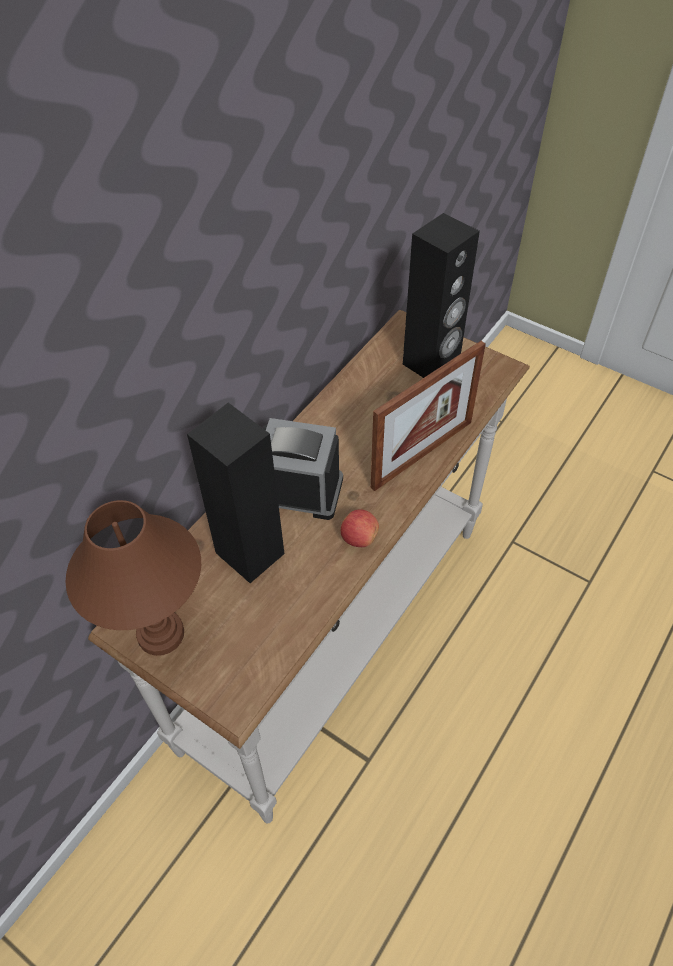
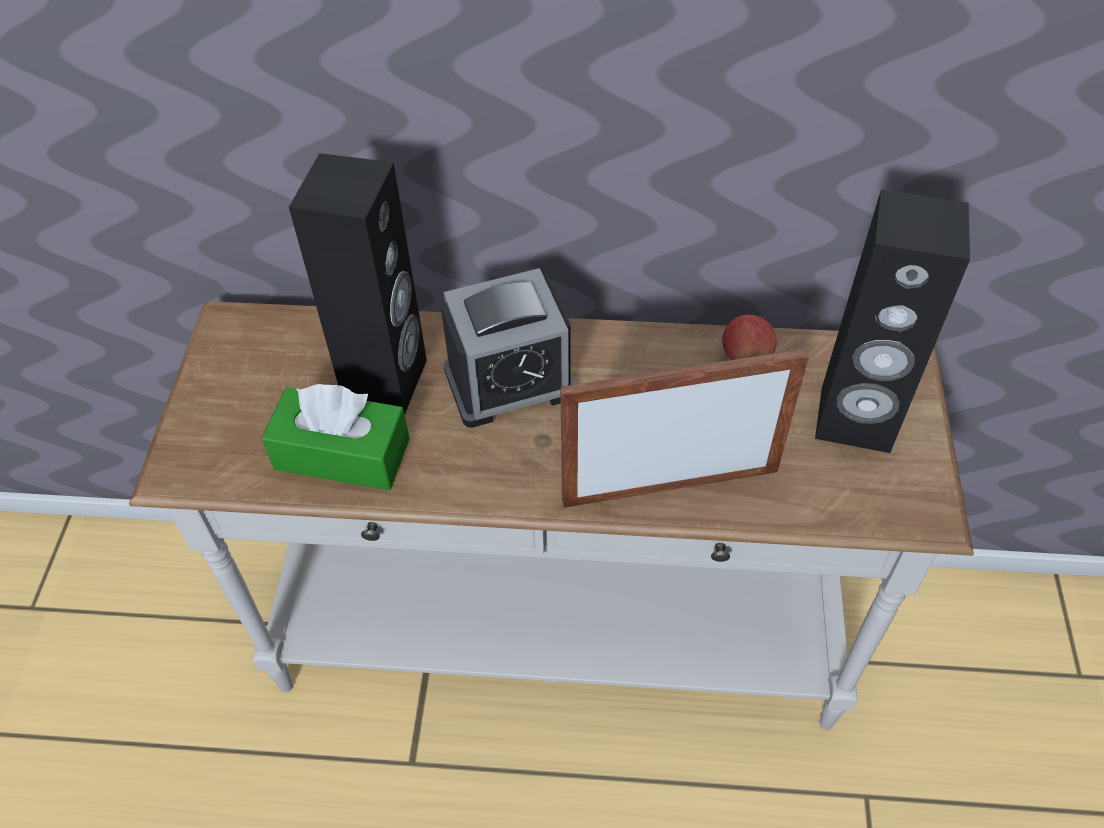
camera: 60 degrees right, 0 degrees up
(161, 635) = (231, 359): brown table lamp -> none
(292, 600) = (342, 454): none -> green tissue box
(299, 491) = (510, 382): alarm clock -> alarm clock turned 90 degrees clockwise
(359, 538) = (476, 479): apple -> apple (746, 357)
(422, 454) = (670, 485): picture frame -> picture frame turned 150 degrees clockwise

